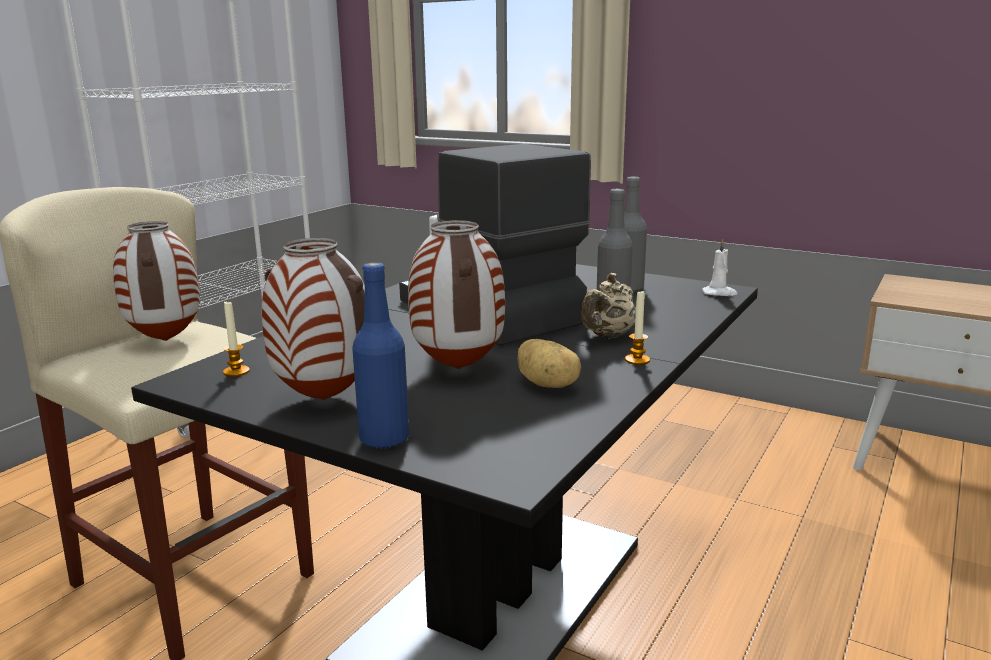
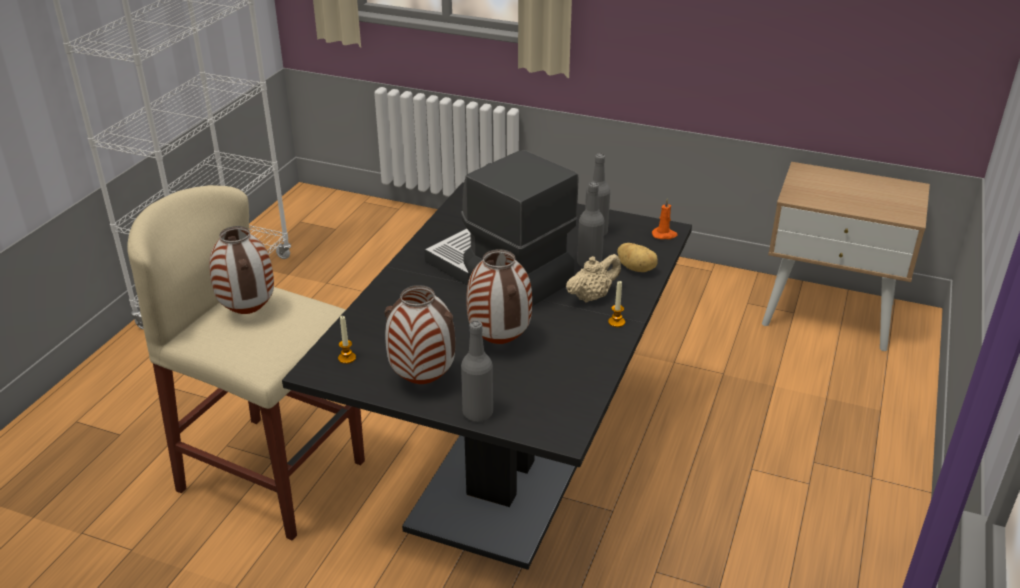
camera: 10 degrees left, 15 degrees up
(384, 439) = (477, 413): blue bottle -> grey bottle
(548, 384) = (563, 353): potato -> potato (636, 268)
(607, 336) = (592, 296): beige teapot -> beige teapot turned 150 degrees counterclockwise
(719, 293) = (664, 235): white candle -> orange candle

